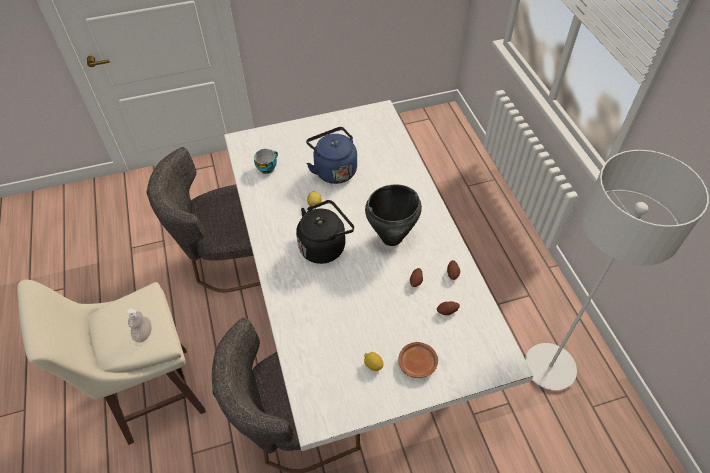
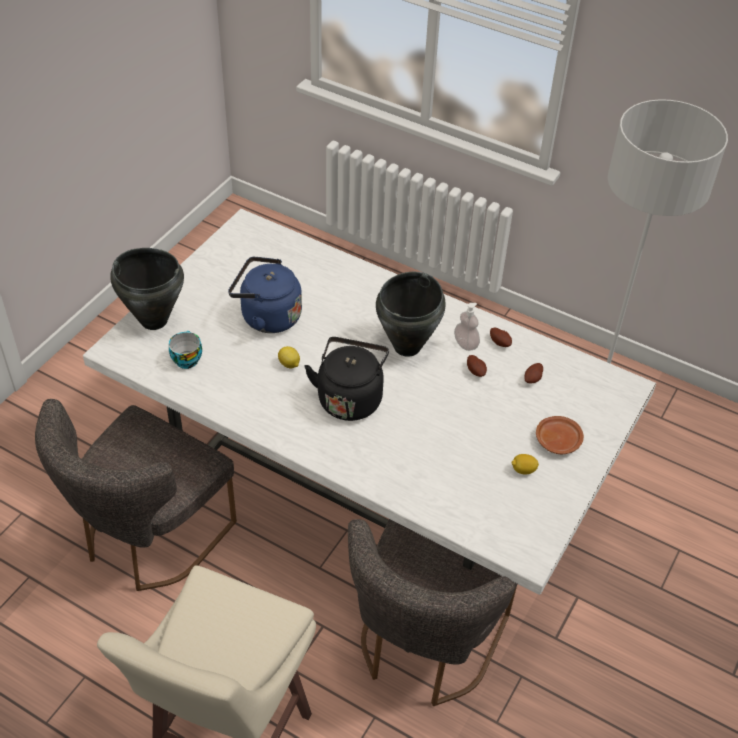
camera: 45 degrees left, 5 degrees down
(144, 334) = (255, 620): soap dispenser -> soap dispenser (465, 344)
(276, 136) = (154, 320): none -> black cooking pot

